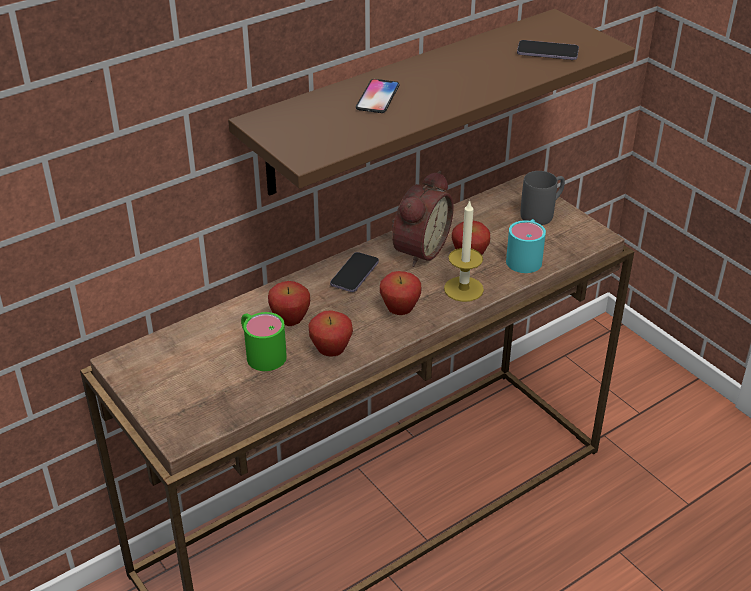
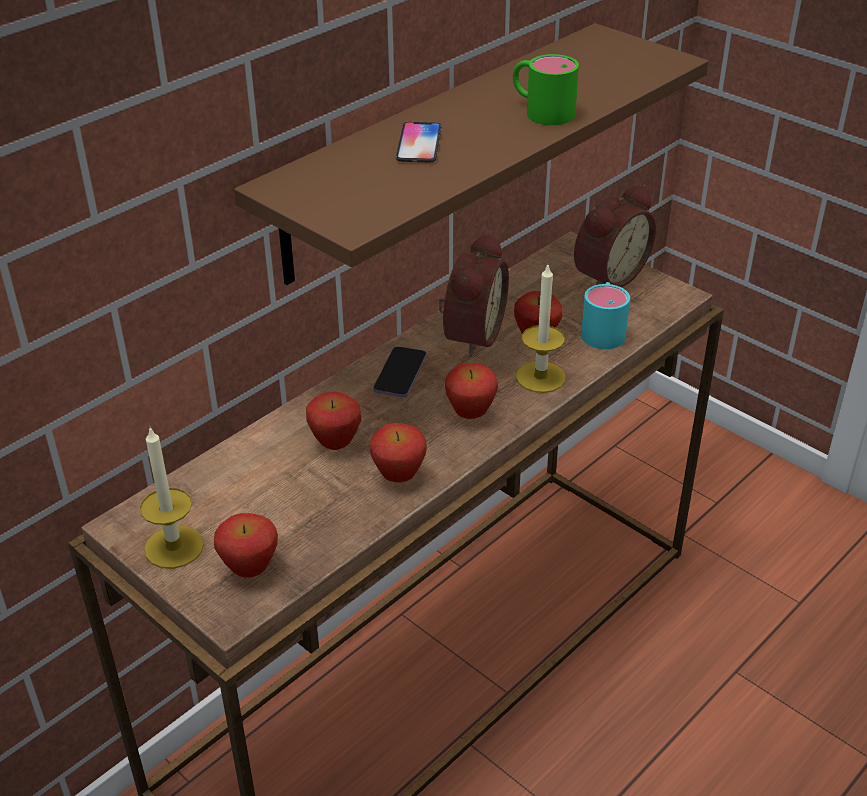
camera: 10 degrees left, 0 degrees up
(152, 382) = (174, 547): none -> candle
(202, 406) = (250, 570): none -> apple
(261, 352) = (308, 488): green mug -> green mug (541, 111)
(542, 213) = (607, 275): grey mug -> alarm clock
(547, 52) = (607, 73): phone -> none

